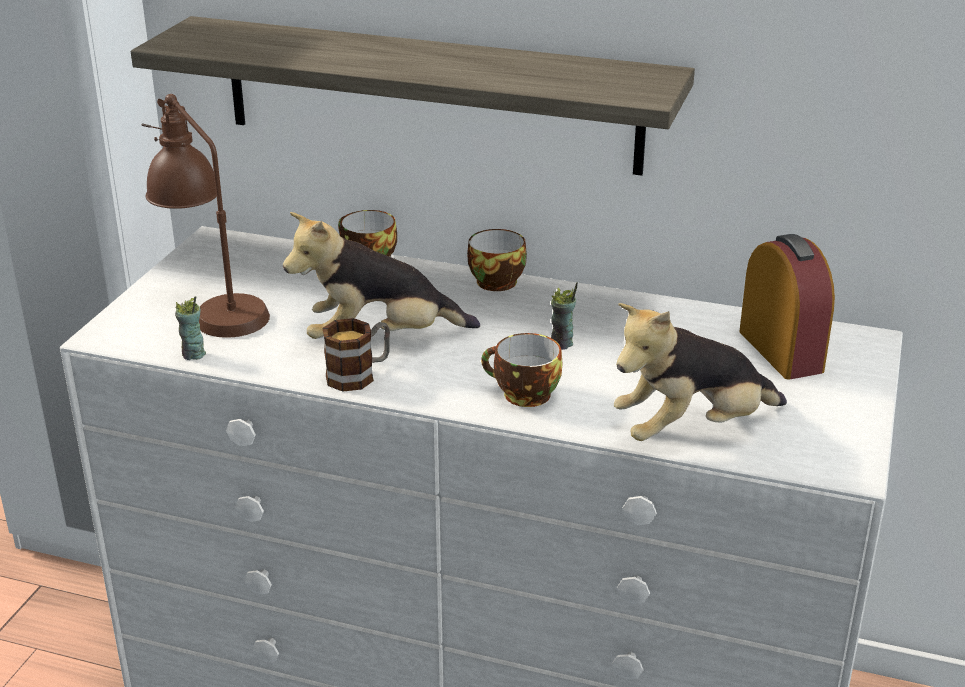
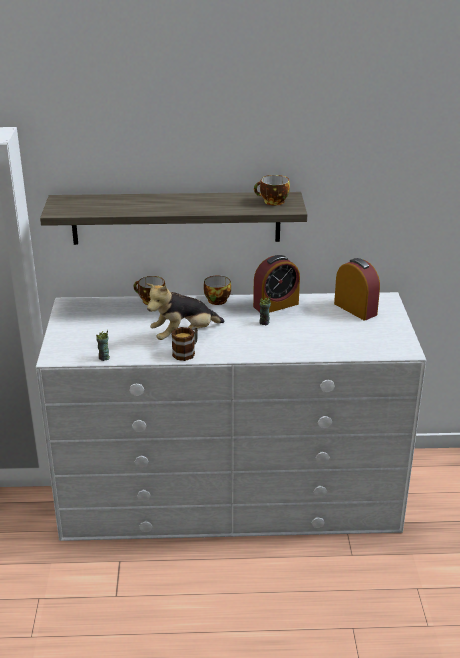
camera: 20 degrees left, 0 degrees up
(212, 308) = (95, 335): brown table lamp -> none
(523, 395) = (263, 347): cup -> cup (272, 202)
(610, 312) = (276, 305): none -> alarm clock
(691, 429) = (339, 348): plush toy -> none

